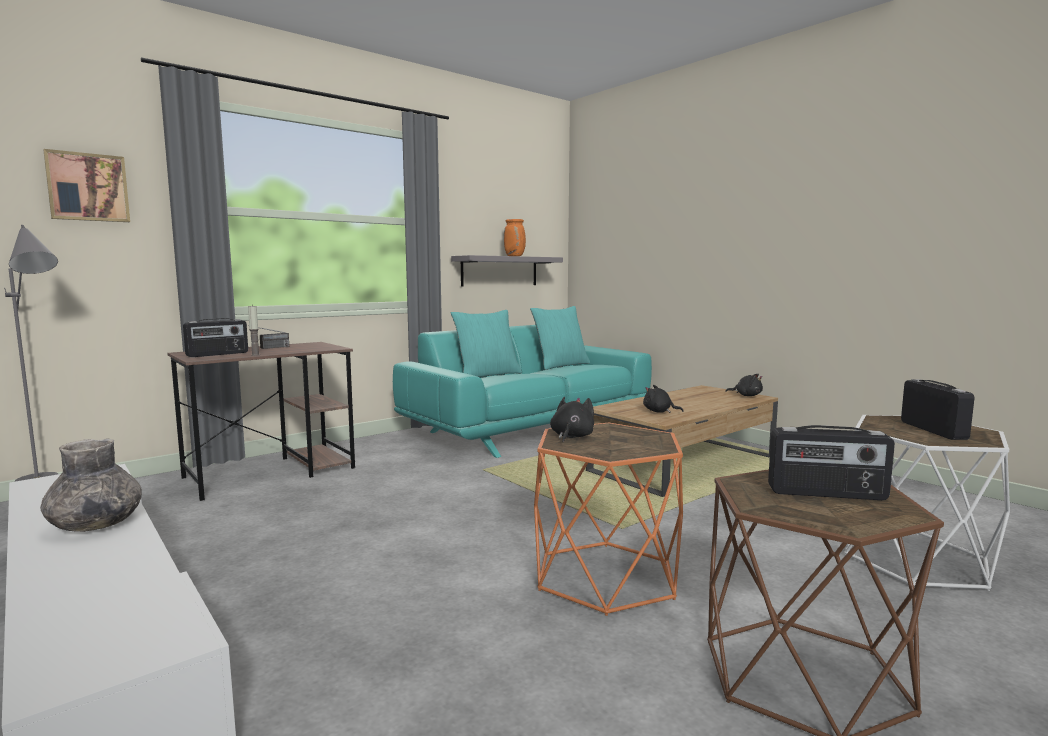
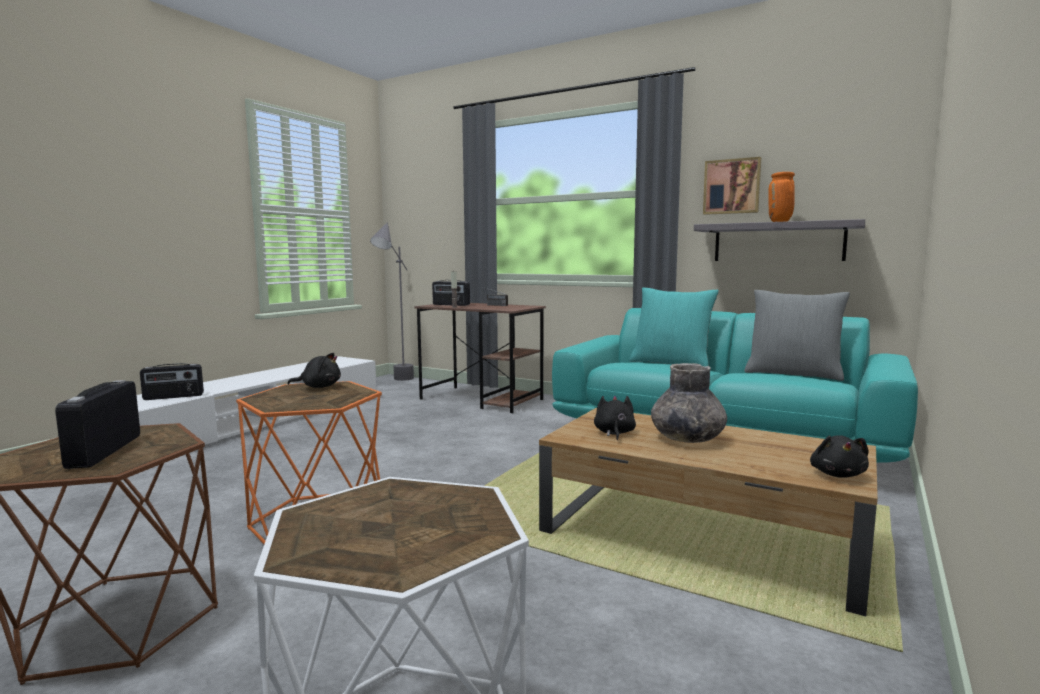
camera: 70 degrees right, 0 degrees up
(88, 187) = (436, 196): picture -> picture (732, 186)
(95, 524) = (277, 375): grey vase -> grey vase (686, 438)
(560, 365) = (793, 374): turquoise pillow -> grey pillow
(933, 430) = (385, 526): radio -> radio (173, 397)

